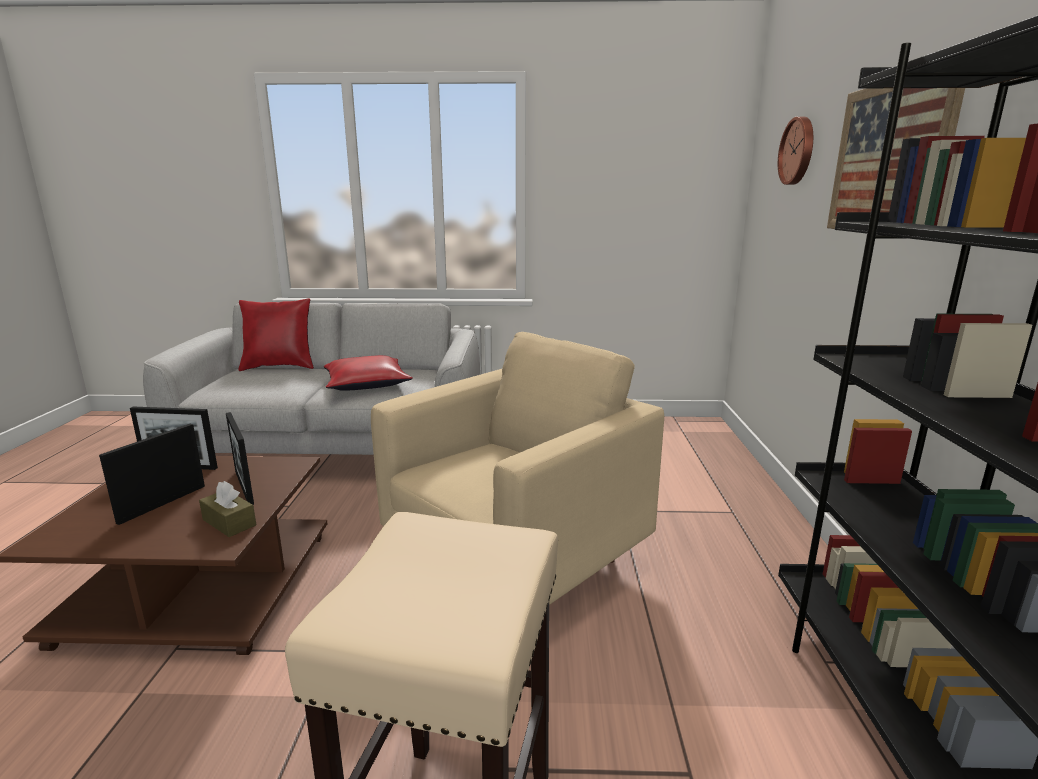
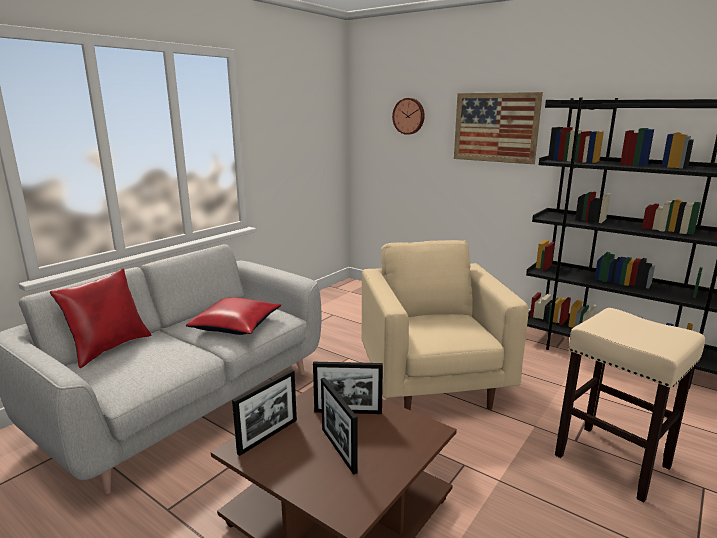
camera: 55 degrees left, 0 degrees up
(229, 522) = (401, 424): brown tissue box -> none

